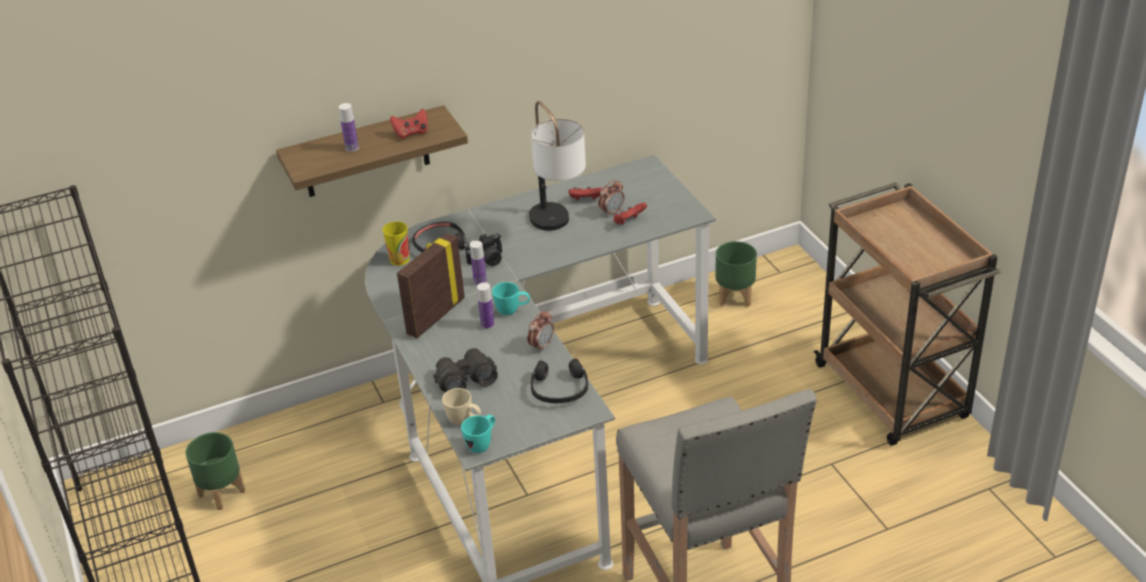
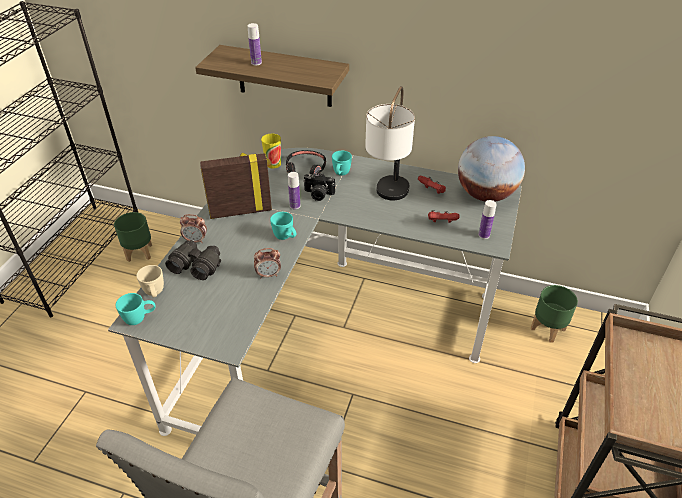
camera: 40 degrees right, 5 degrees up
(411, 133) = (302, 71): red game controller -> none
(482, 232) = (340, 175): none -> turquoise mug
(487, 325) = (259, 237): bottle -> bottle (484, 235)
(559, 389) = (235, 315): black headphones -> none
(612, 212) = (439, 209): alarm clock -> alarm clock (196, 240)
(635, 178) = (485, 195): none -> globe

